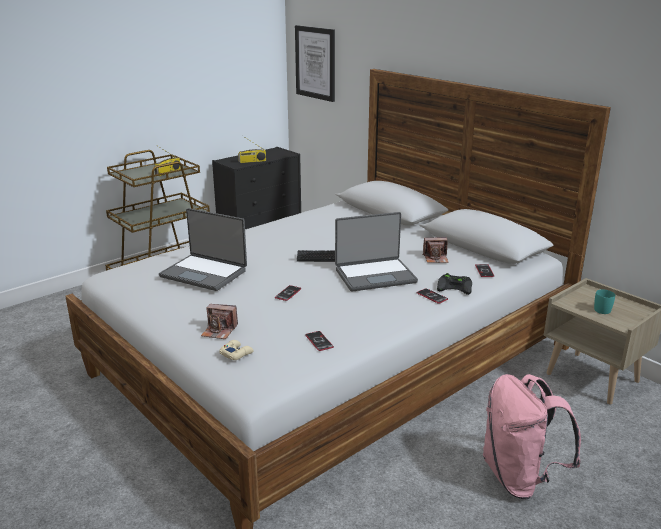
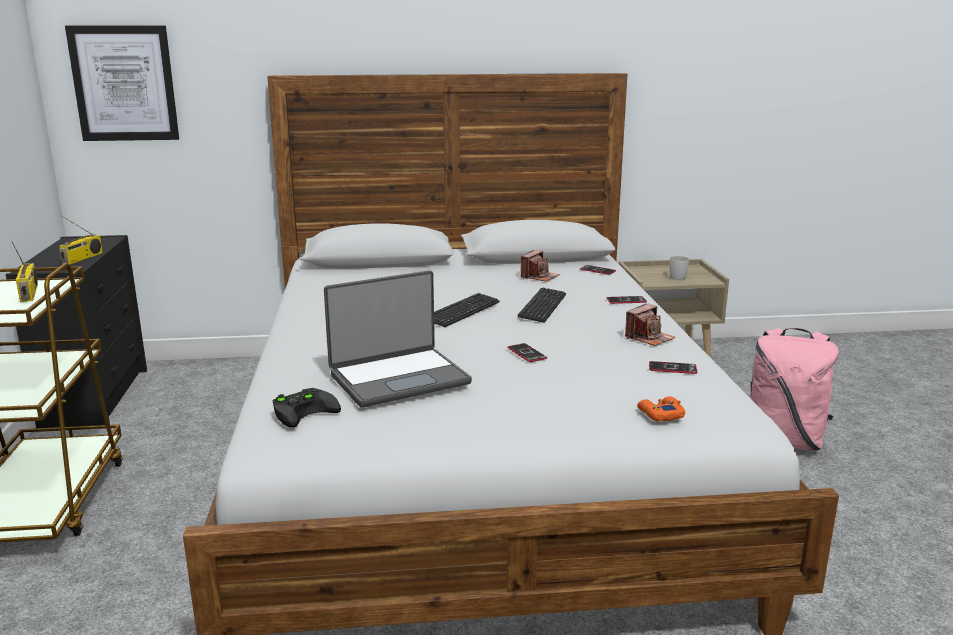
camera: 55 degrees left, 5 degrees down
(219, 331) = (586, 410): camera -> camera (649, 338)
(236, 353) = (660, 414): beige game controller -> orange game controller
(375, 275) = (542, 307): laptop -> keyboard
(456, 286) = (616, 287): black game controller -> black game controller (305, 410)
(604, 309) = (676, 276): turquoise mug -> white mug

